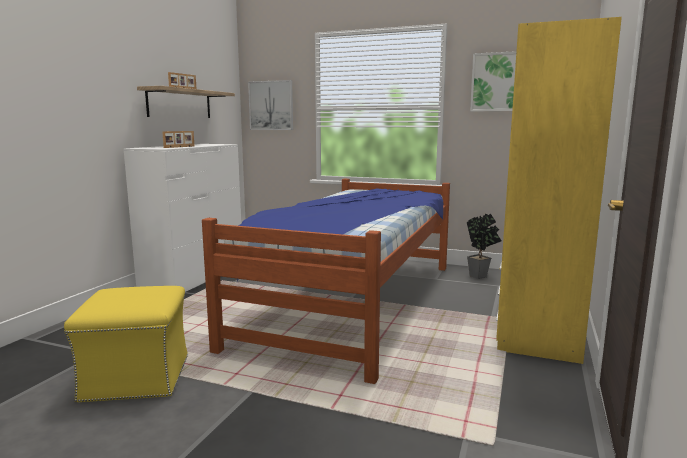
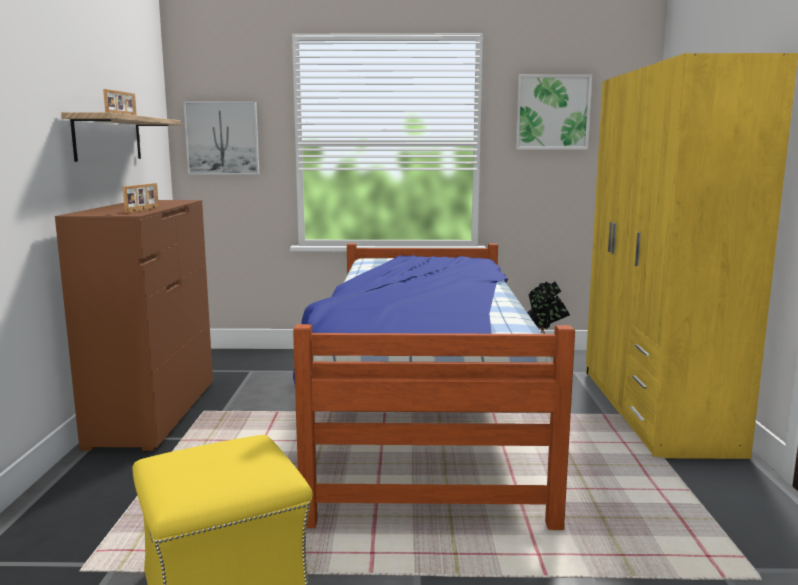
camera: 20 degrees left, 0 degrees up
(194, 278) = (154, 413): white dresser -> brown dresser

